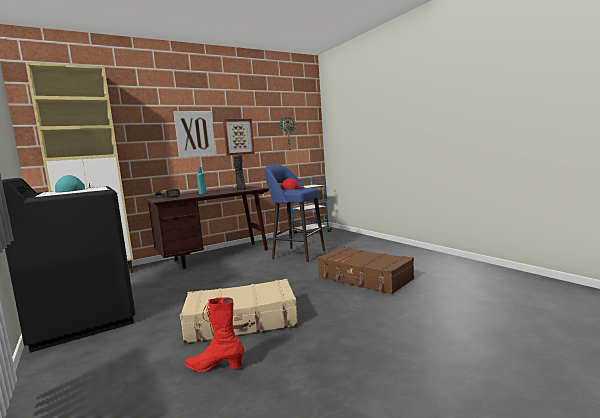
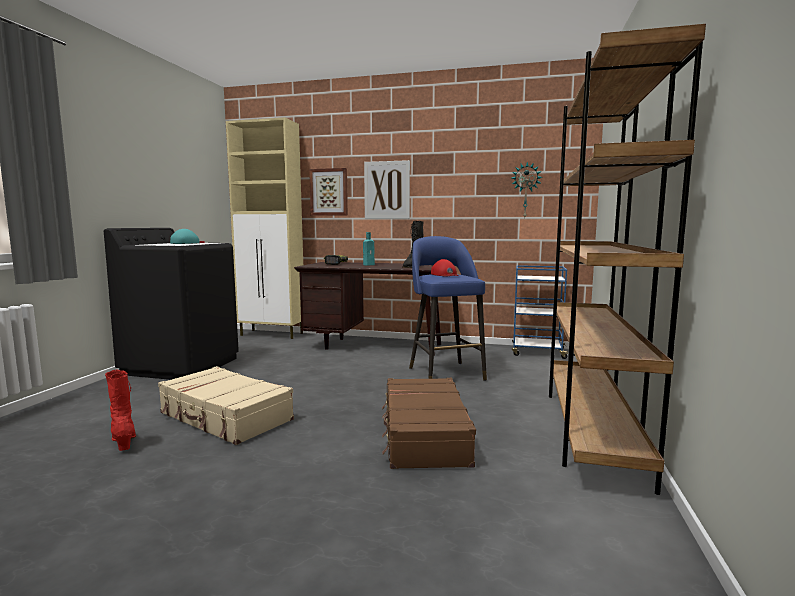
camera: 45 degrees right, 0 degrees up
(238, 137) = (444, 195): picture -> picture (329, 192)
(408, 252) = (591, 429): none -> brown bookcase

